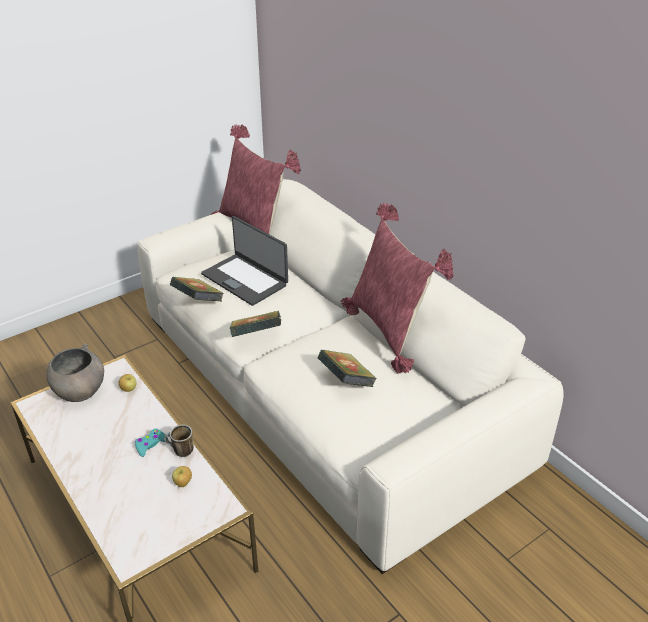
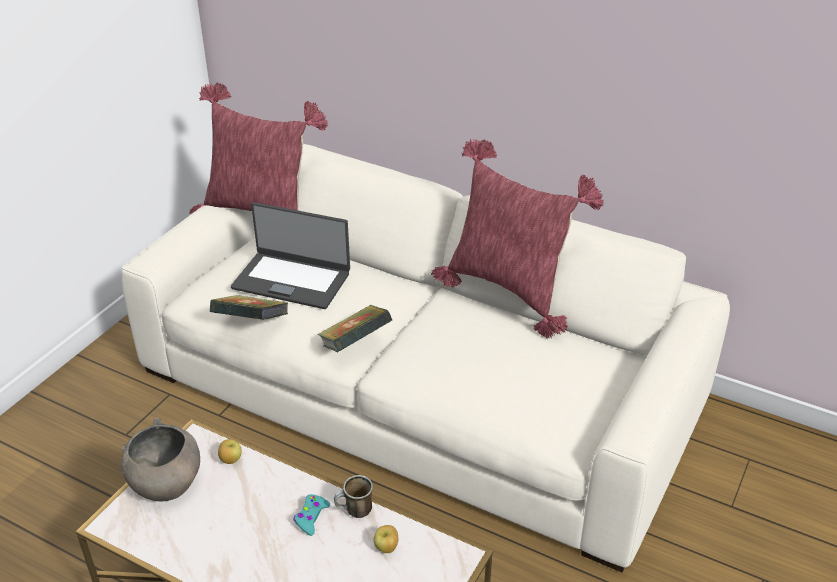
camera: 25 degrees left, 0 degrees up
(346, 381) = (501, 364): book -> none

